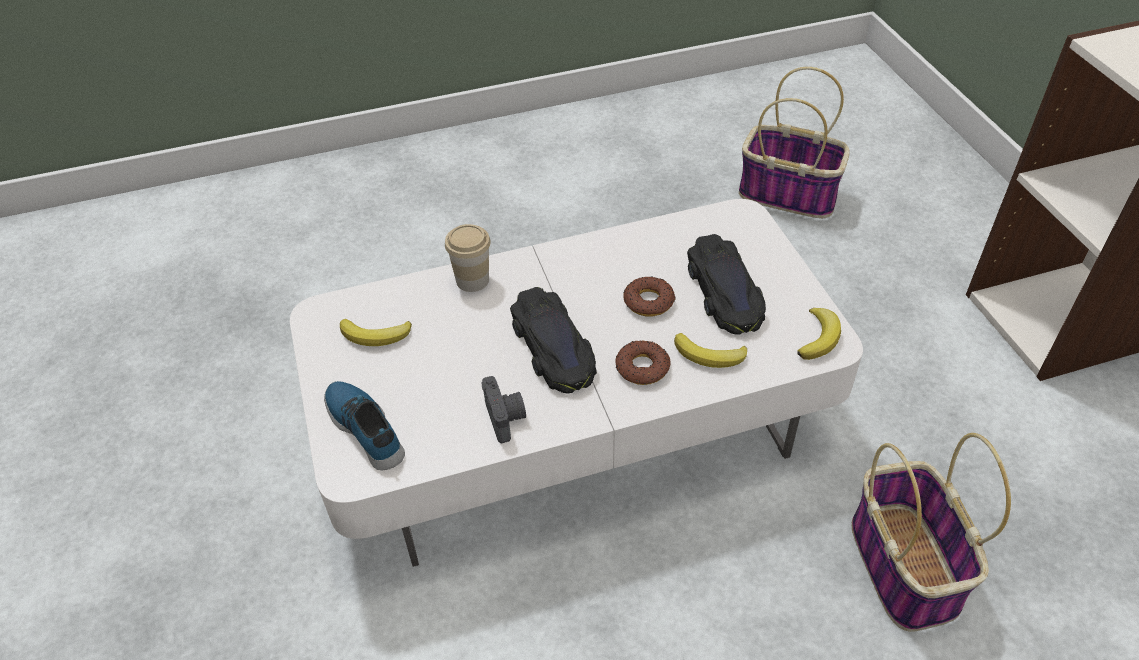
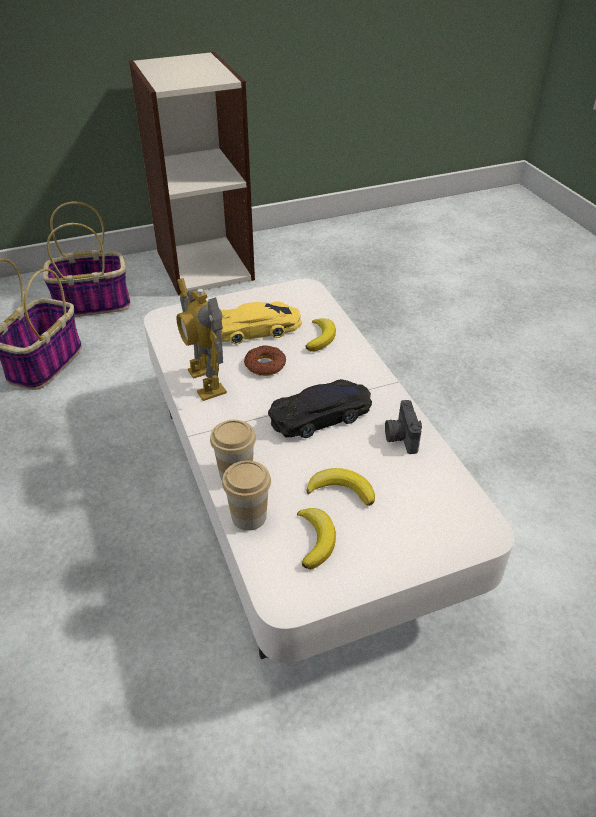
camera: 95 degrees left, 5 degrees down
(366, 427) = (431, 527): shoe -> none
(415, 290) = (249, 516): none -> cup
(506, 418) = (400, 437): camera -> camera turned 75 degrees counterclockwise
(618, 253) = (206, 382): none -> toy robot
(642, 367) = (336, 368): donut -> none
(724, 293) = (255, 329): black toy car -> yellow toy car
(819, 337) = (299, 293): banana -> banana (341, 490)
(905, 567) = (396, 341): basket -> basket (94, 303)

